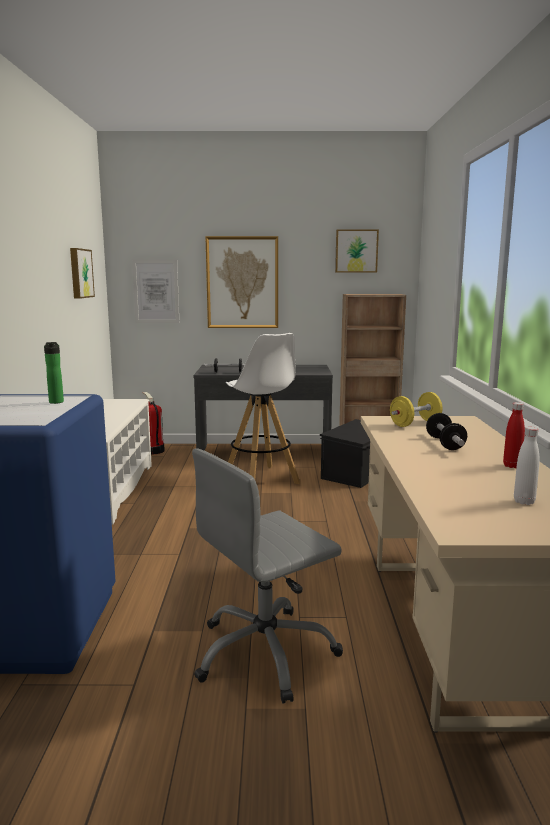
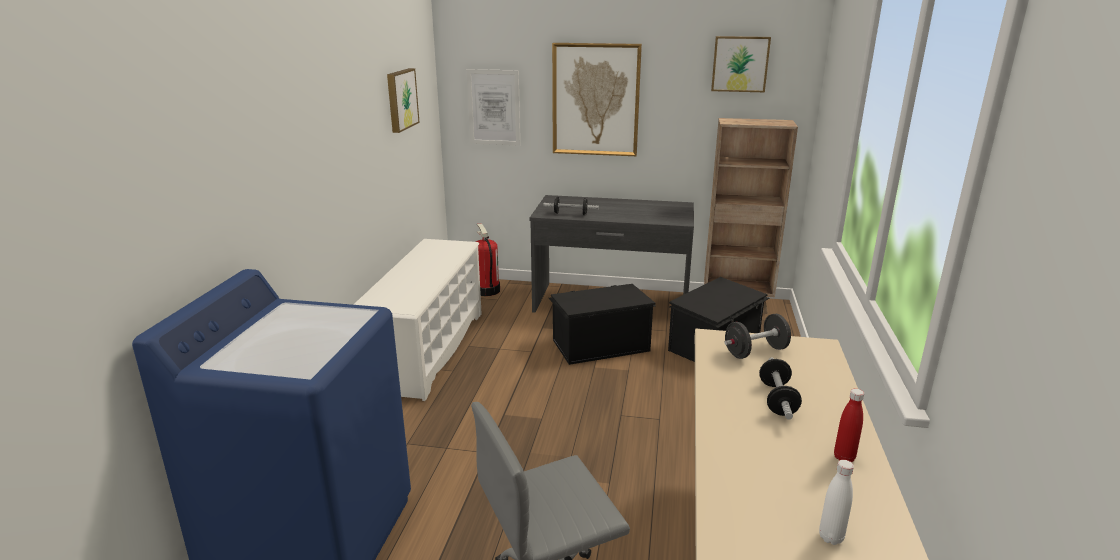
camera: 10 degrees right, 10 degrees up
(56, 401) = (337, 323): bottle -> none
(261, 479) = (599, 345): white stool -> black storage box
(415, 423) = (755, 351): yellow dumbbell -> black dumbbell

